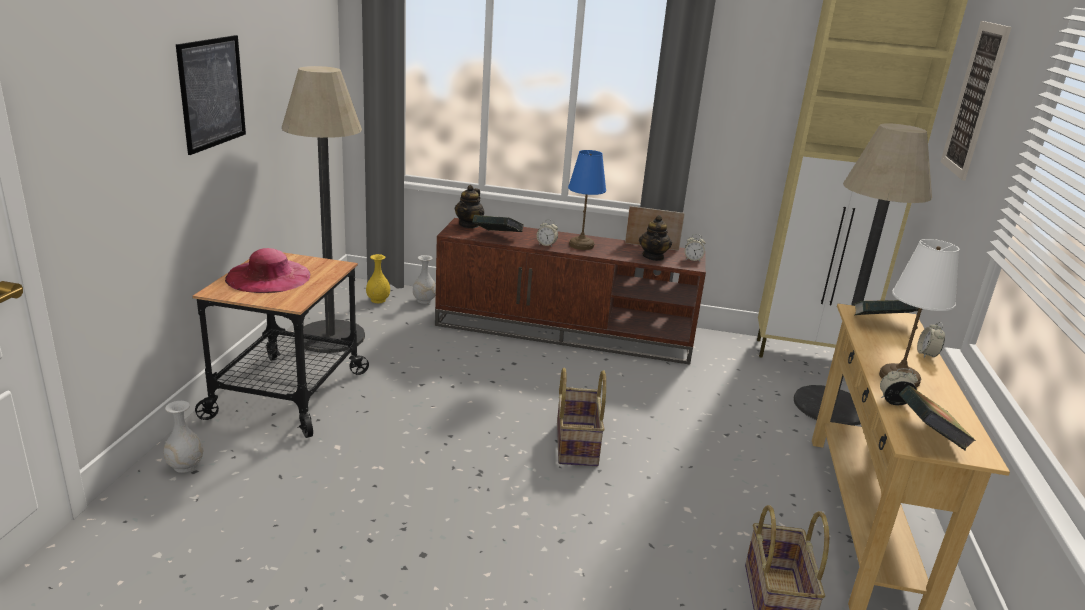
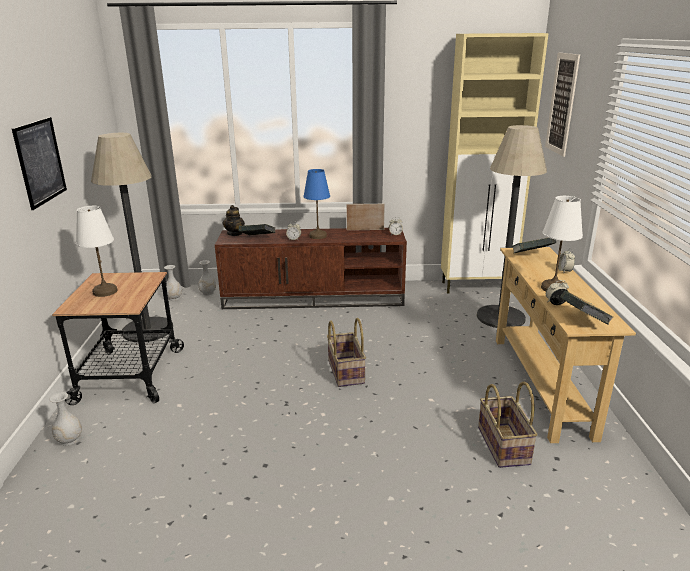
camera: 10 degrees left, 0 degrees up
(268, 276) = (104, 291): pink hat -> white table lamp
(378, 300) = (174, 298): yellow vase -> white vase
(653, 257) = (369, 236): teapot -> none

